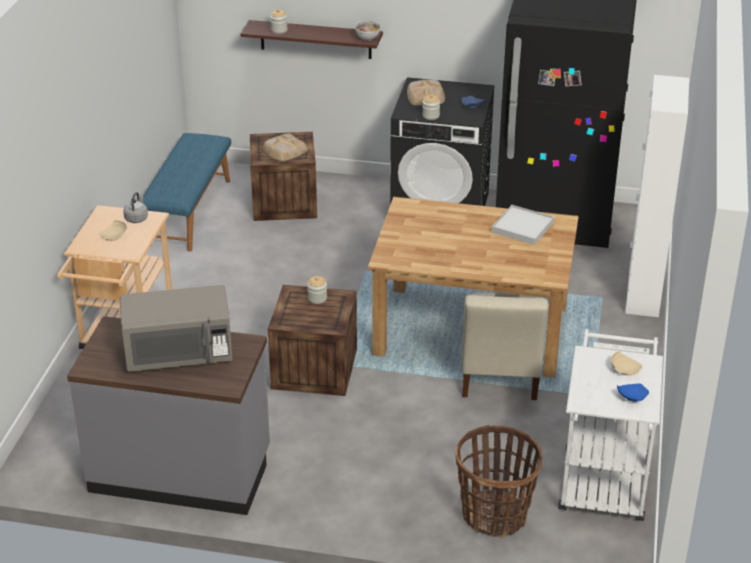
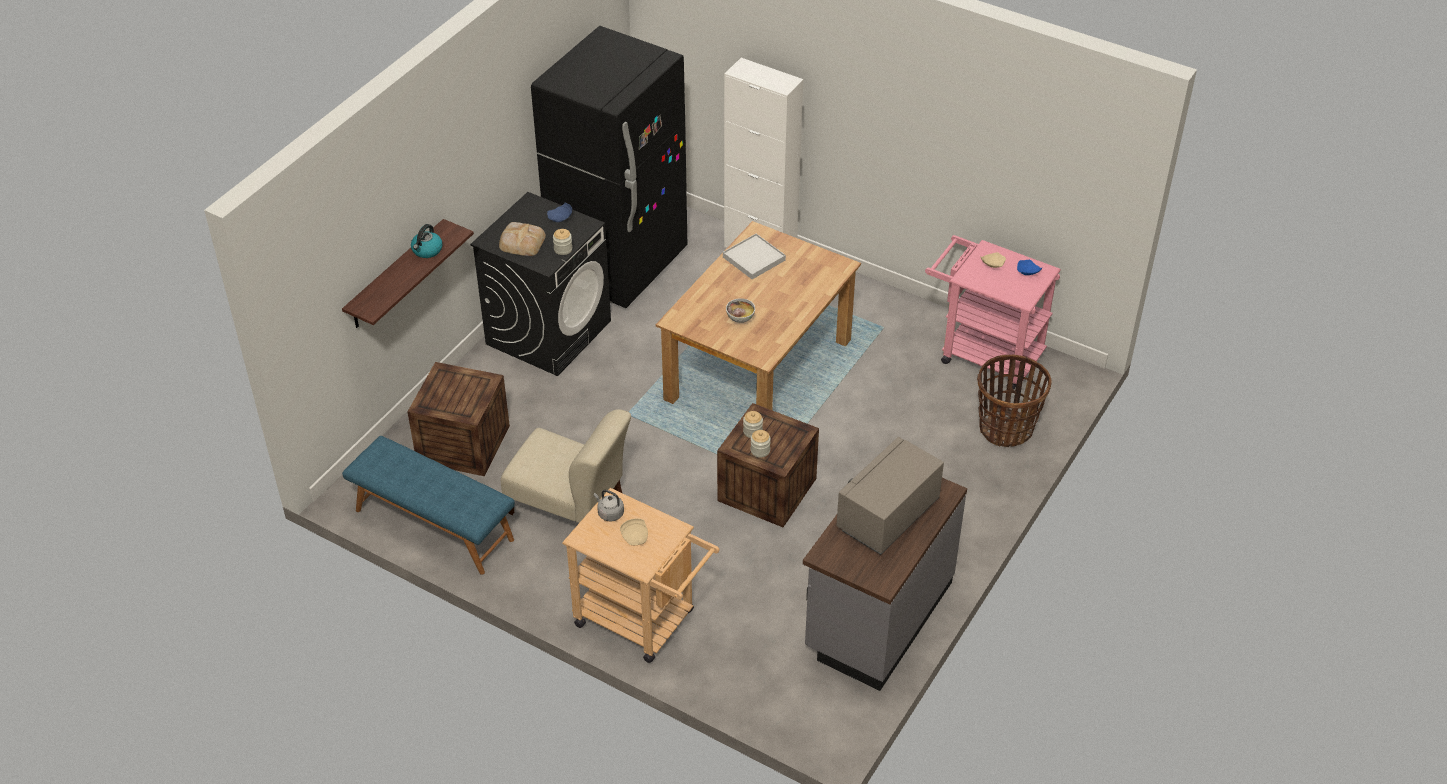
camera: 70 degrees left, 10 degrees up
(179, 354) = (888, 515): grey microwave -> grey microwave turned 150 degrees counterclockwise
(279, 30) = (386, 291): jar -> jar (760, 450)
(284, 151) = (464, 393): bread -> none
(338, 33) = (427, 250): none -> kettle
(368, 38) = (454, 232): bowl -> bowl (740, 318)
(499, 373) = (828, 371): beige chair -> beige chair (570, 507)
(604, 476) = (983, 353): white cart -> pink cart

